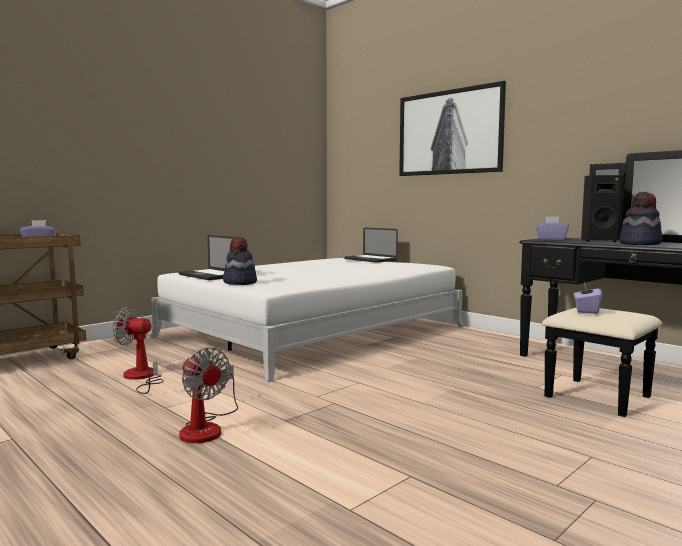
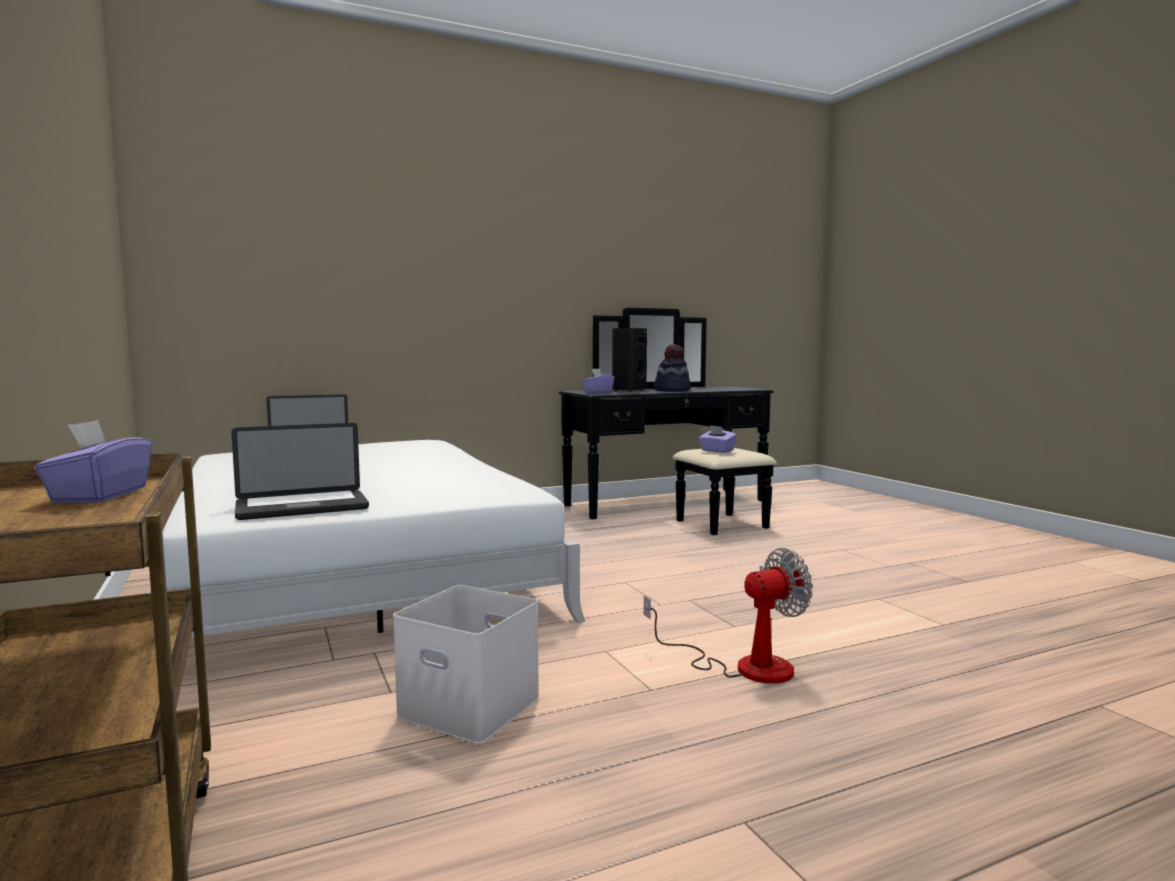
camera: 70 degrees left, 0 degrees up
(141, 378) = (473, 707): fan -> white storage box
(239, 283) = (430, 499): hat -> none
(450, 132) = (412, 258): picture -> none

